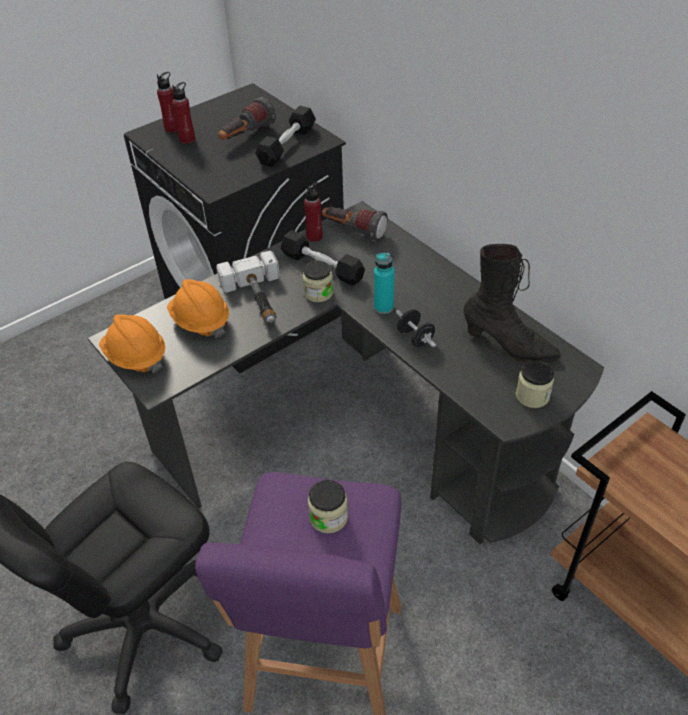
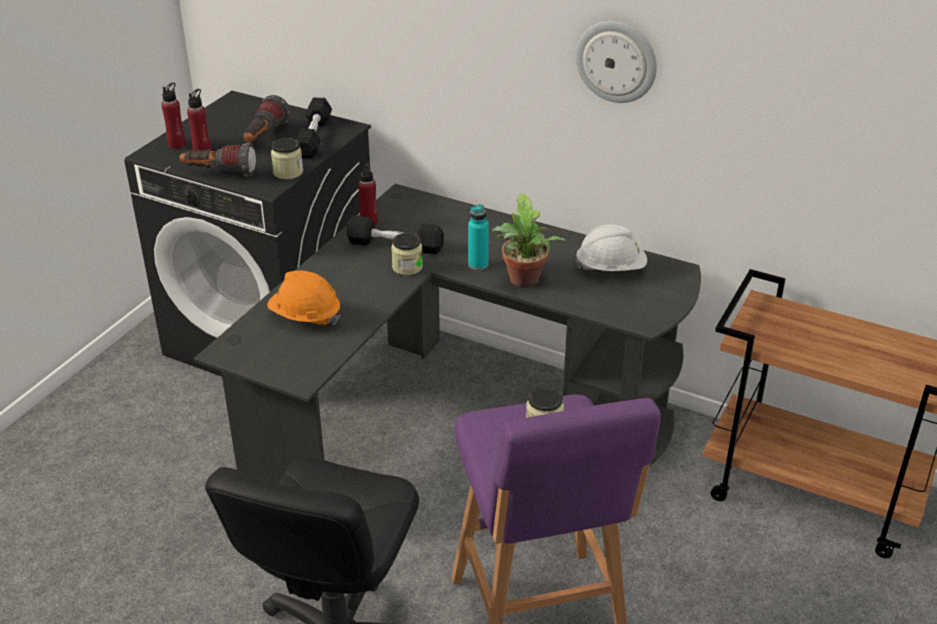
camera: 25 degrees left, 10 degrees down
(136, 356) = (260, 360): orange hard hat -> none
(258, 299) = (350, 285): hammer -> none
(353, 232) = (405, 211): flashlight -> flashlight (219, 174)
(415, 338) = (524, 281): black dumbbell -> potted plant
(509, 346) = (611, 268): black boot -> white hard hat
(532, 396) = (654, 299): jar -> jar (288, 172)
(555, 134) = (616, 61): none -> wall clock

